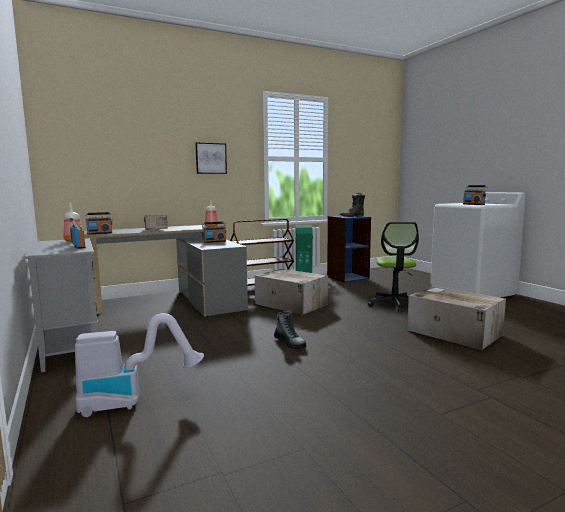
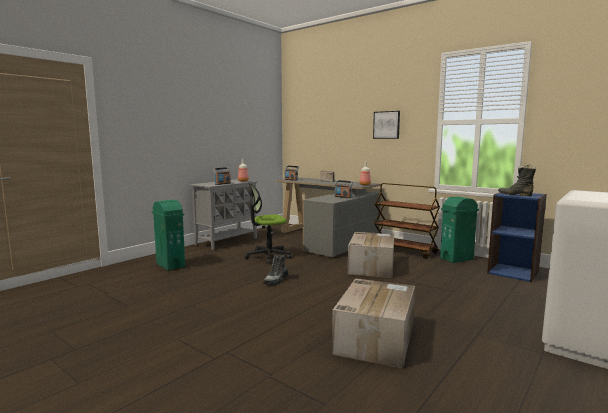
camera: 65 degrees right, 0 degrees up
(132, 401) = (170, 265): vacuum cleaner -> green trash can
(395, 304) = (438, 303): office chair -> office chair (268, 256)
(473, 204) = (589, 197): radio -> none

